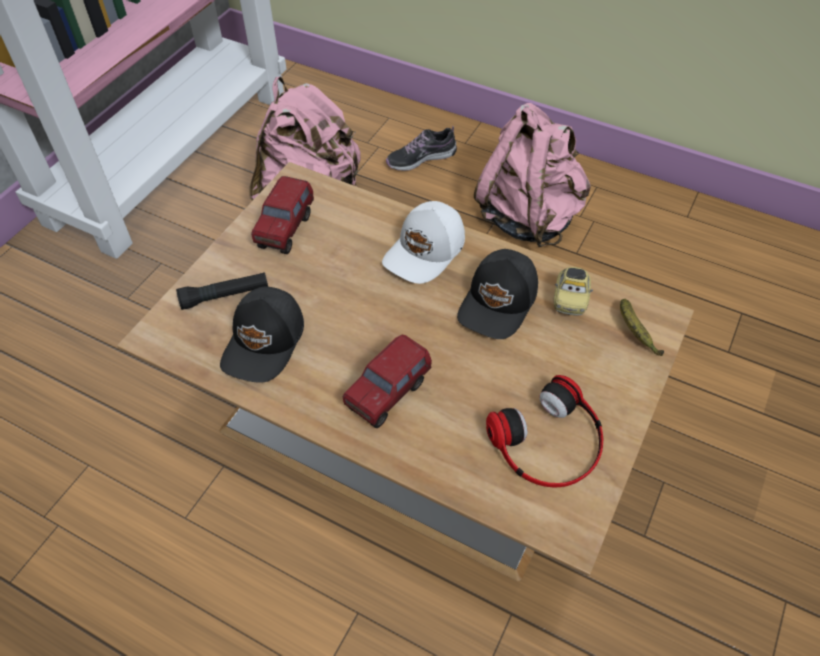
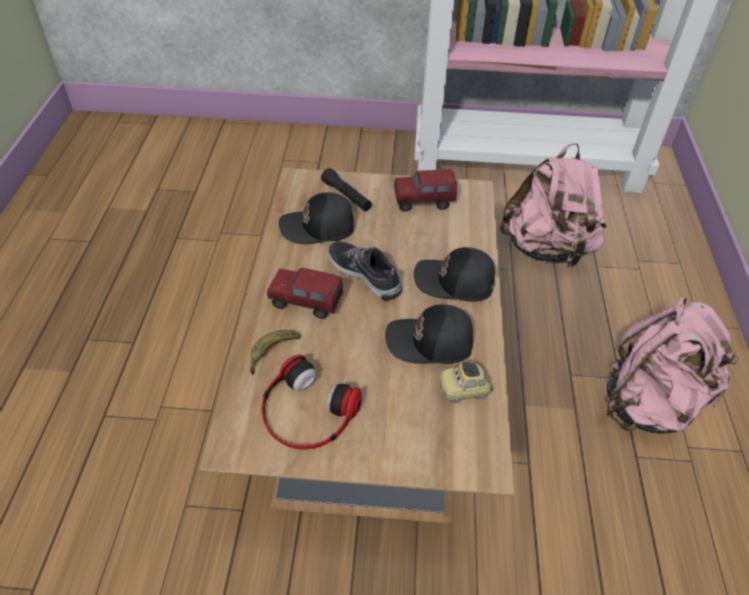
camera: 65 degrees right, 5 degrees down
(421, 158) = (651, 301): shoe -> shoe (365, 274)
(426, 252) = (454, 283): white cap -> black cap
(635, 332) = (455, 449): banana -> banana (271, 353)

